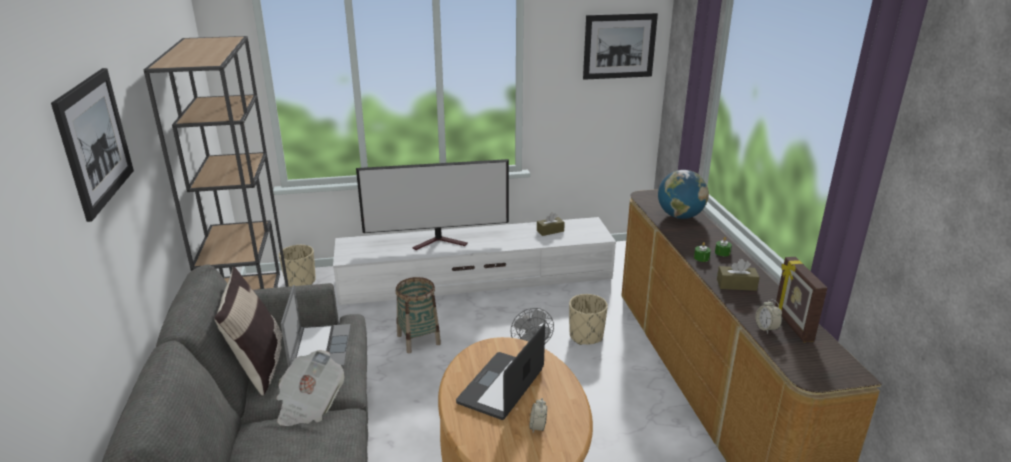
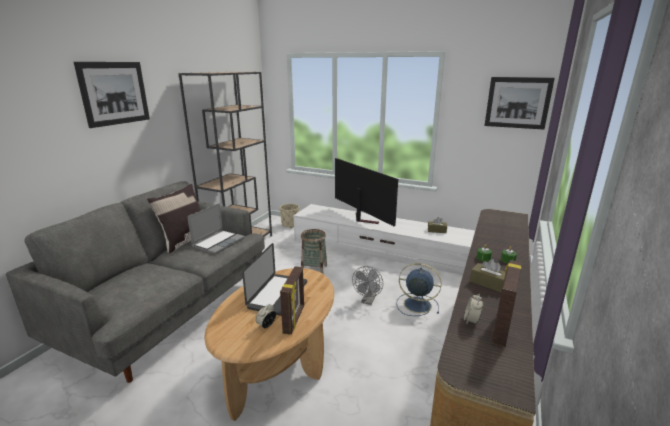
camera: 35 degrees right, 5 degrees down
(309, 404) = (179, 264): newspaper -> none
(441, 242) = (361, 219): television -> television turned 150 degrees counterclockwise
(501, 386) = (278, 295): laptop -> laptop turned 135 degrees clockwise
(559, 406) = (294, 319): none -> picture frame
(586, 336) = (416, 304): beige planter -> blue fan
(680, 216) = (504, 230): globe -> none

